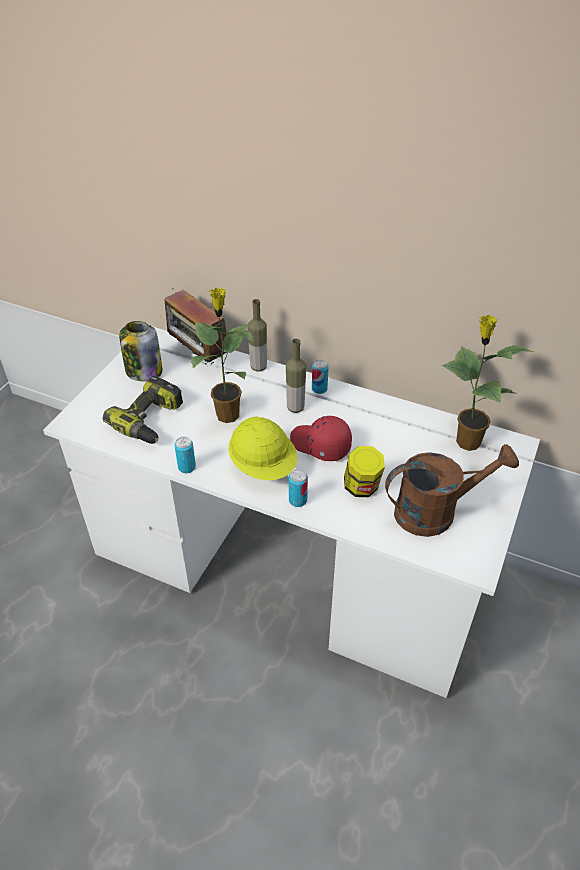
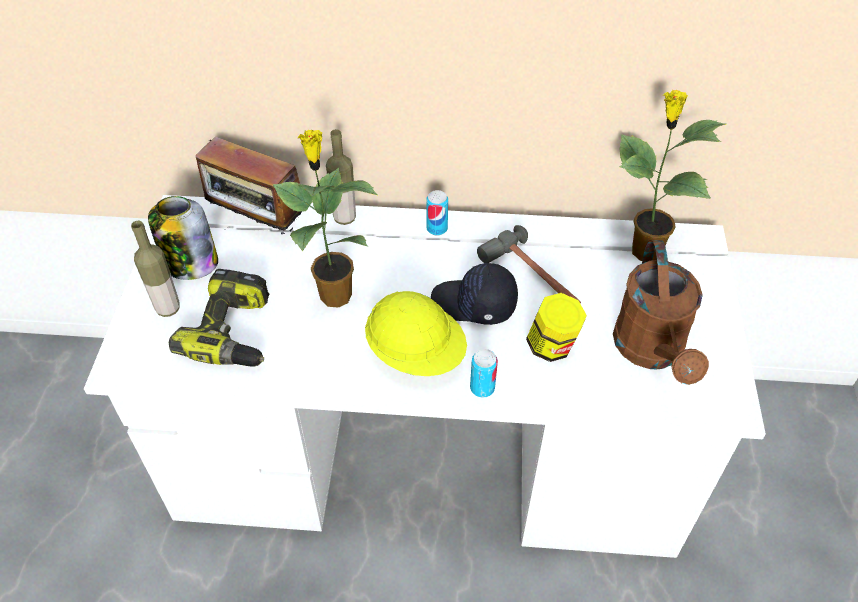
camera: 20 degrees left, 5 degrees up
(187, 467) = (316, 385): can -> none
(295, 408) = (419, 262): bottle -> bottle (168, 308)
(320, 445) = (474, 304): red cap -> black cap
(372, 438) = (533, 277): none -> hammer
(435, 511) = (652, 352): brown watering can -> brown watering can turned 120 degrees clockwise

